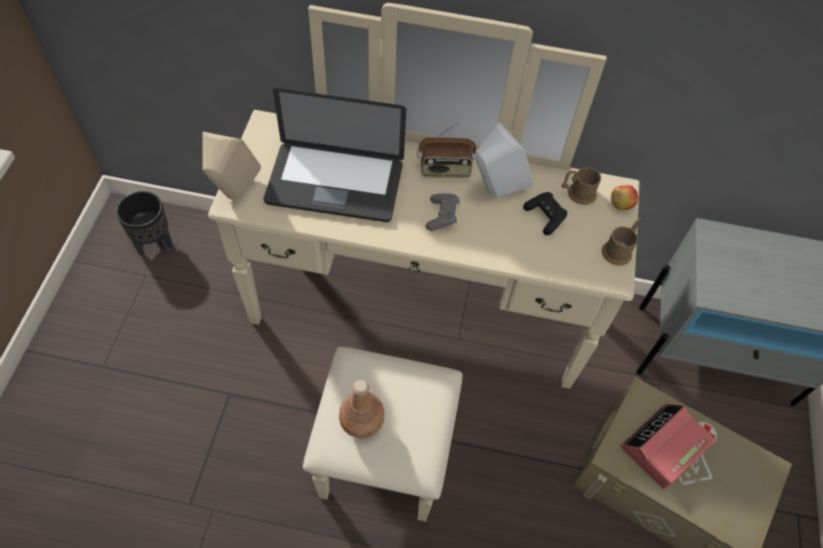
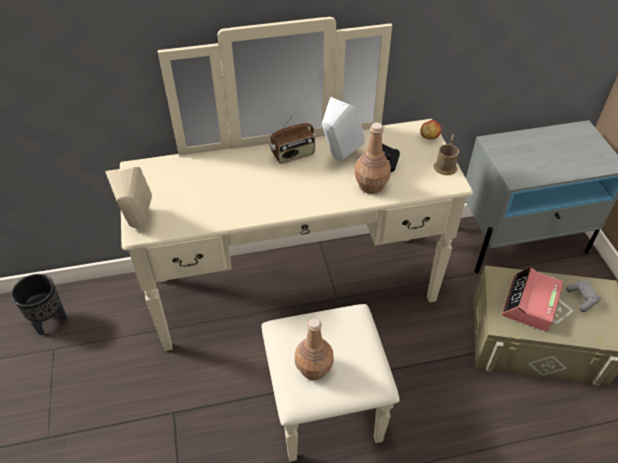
camera: 20 degrees left, 10 degrees down
(335, 184) = (215, 191): laptop -> none
(442, 216) = (309, 185): grey game controller -> grey game controller (581, 299)
(512, 243) = (370, 185): none -> brown bottle
(577, 193) = (396, 139): brown mug -> none

